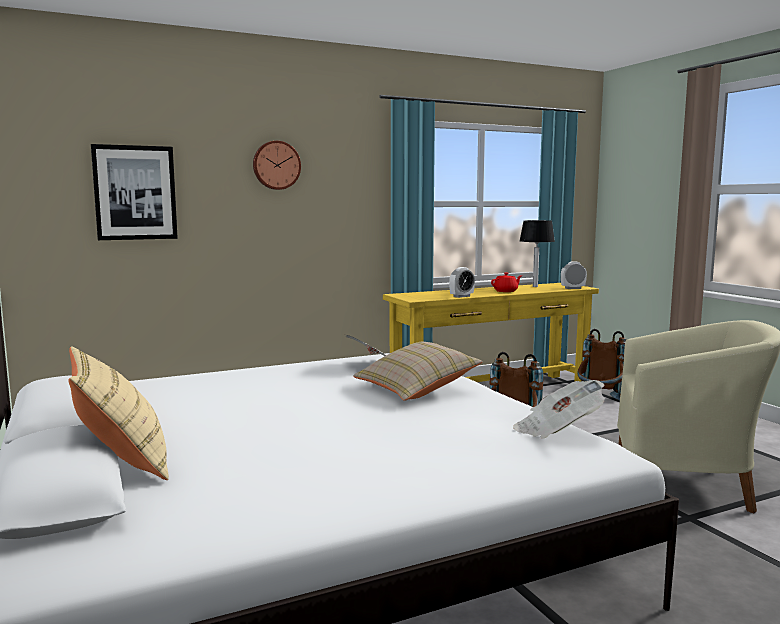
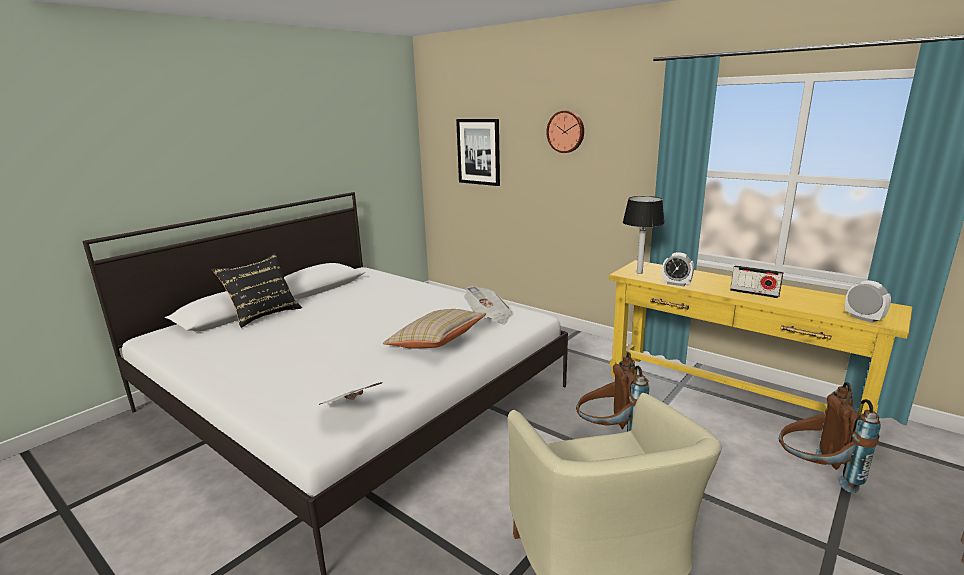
camera: 65 degrees right, 10 degrees up
(122, 463) = (263, 314): beige pillow -> black pillow
(506, 291) = (754, 293): red teapot -> radio
(535, 286) = (826, 299): table lamp -> table lamp (639, 273)

